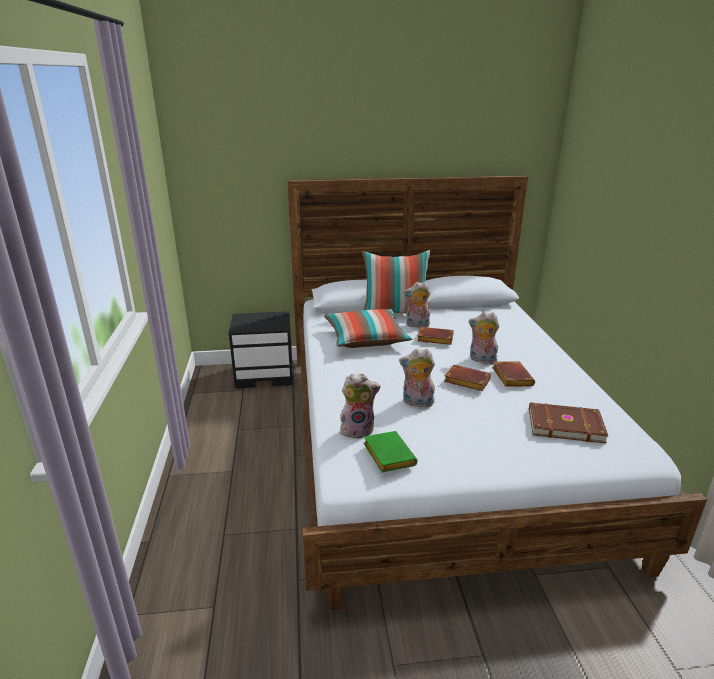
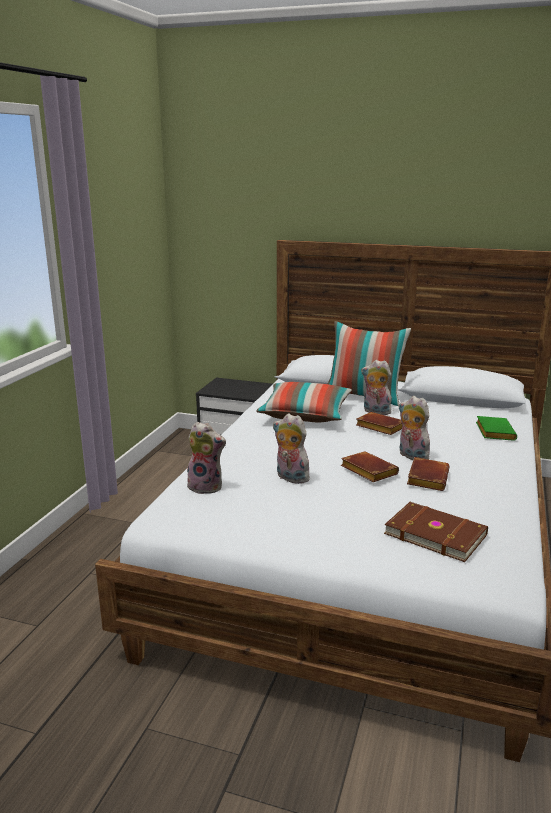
camera: 25 degrees right, 5 degrees down
(387, 455) = (209, 512): green book -> green book (493, 432)

